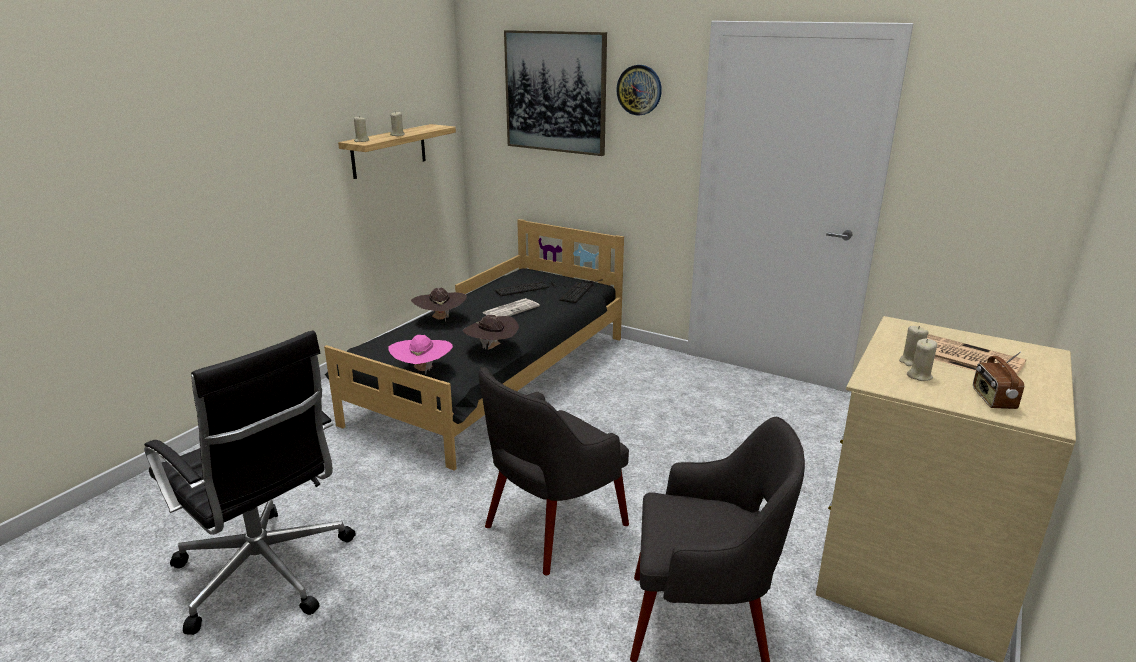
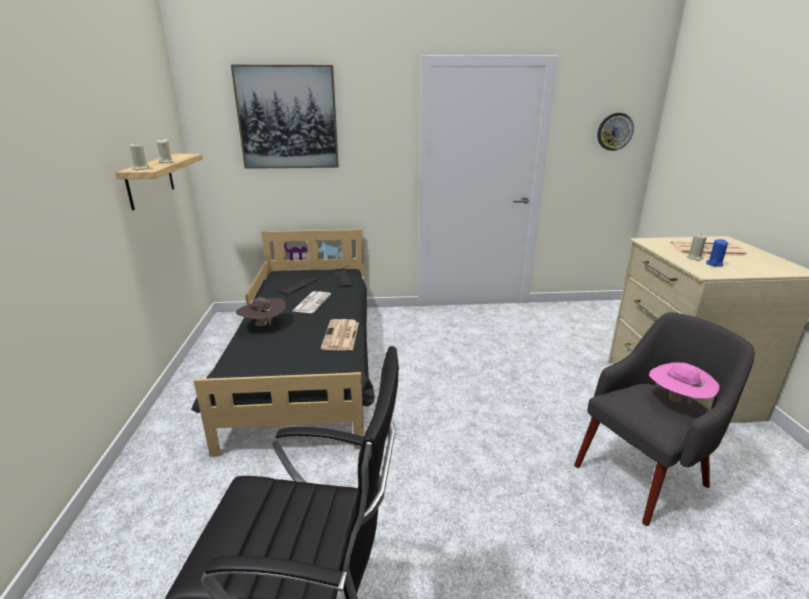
camera: 35 degrees left, 0 degrees up
(423, 370) = (309, 371): pink hat -> pink hat (677, 400)
(492, 349) = (341, 336): brown hat -> newspaper
(554, 526) = (486, 457): grey armchair -> none
(639, 90) = (365, 111): wall clock -> wall clock (614, 131)
(919, 376) = (714, 264): beige candle -> blue candle
(992, 400) = (762, 267): radio -> none

